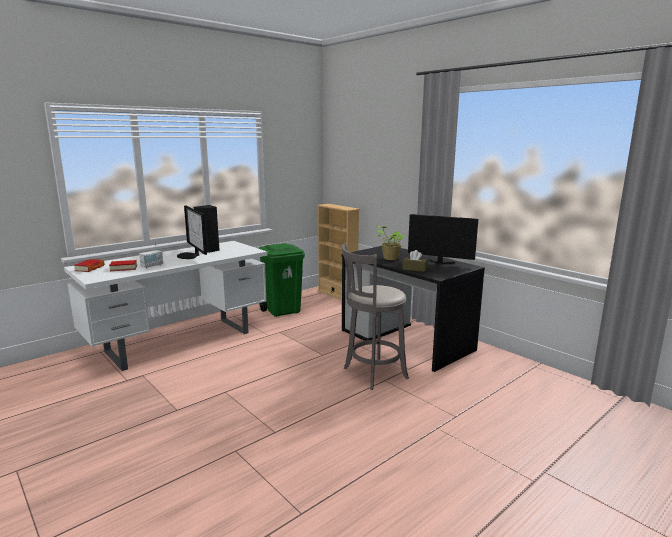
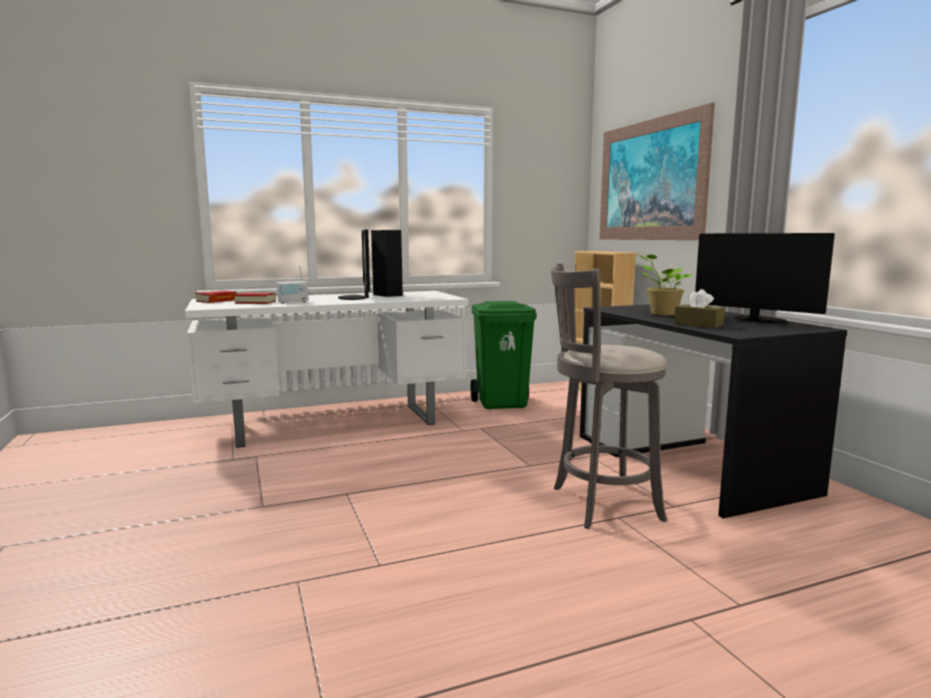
camera: 20 degrees right, 5 degrees down
(366, 164) = (650, 180): none -> picture

